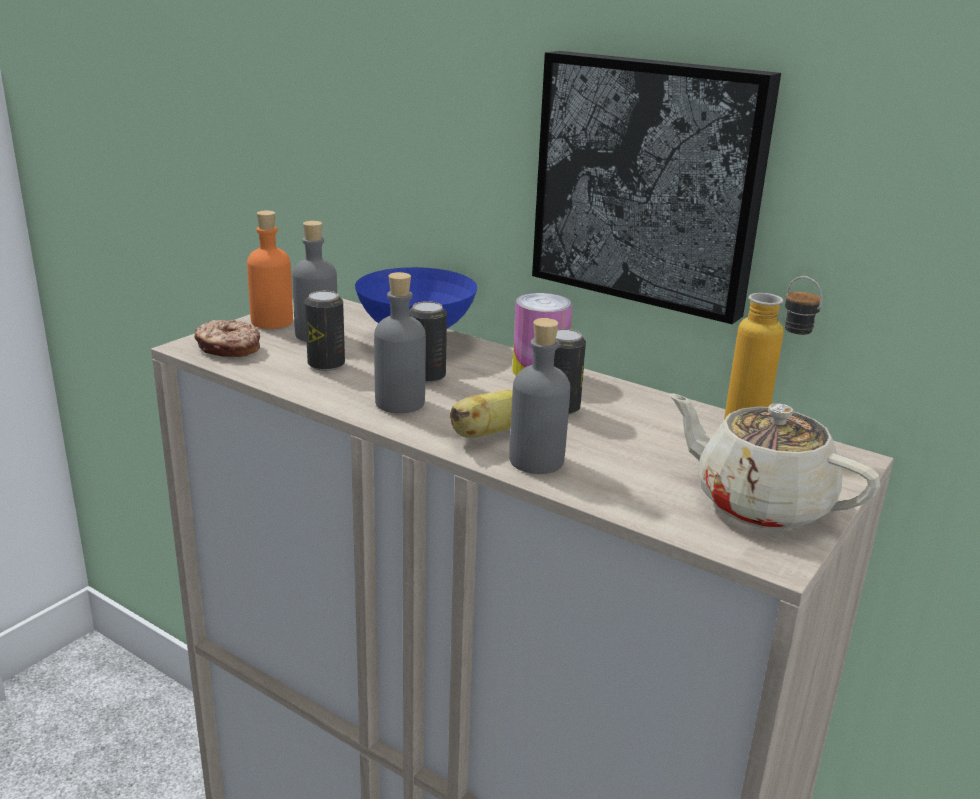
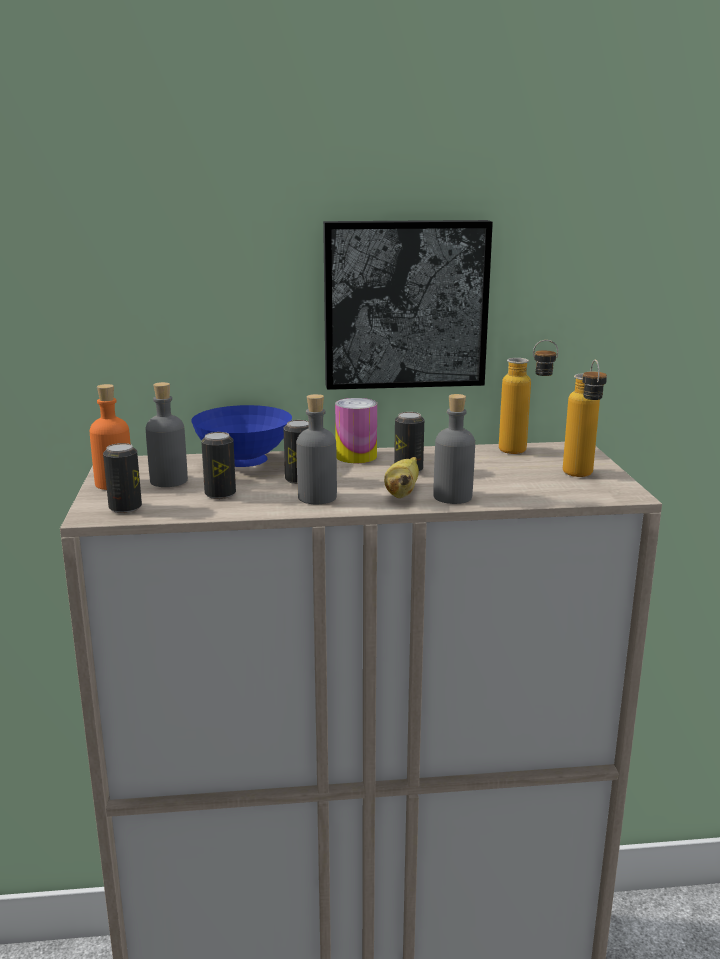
camera: 40 degrees left, 5 degrees down
(228, 348) = (125, 508): donut -> can
(759, 503) = (580, 477): beige teapot -> bottle

